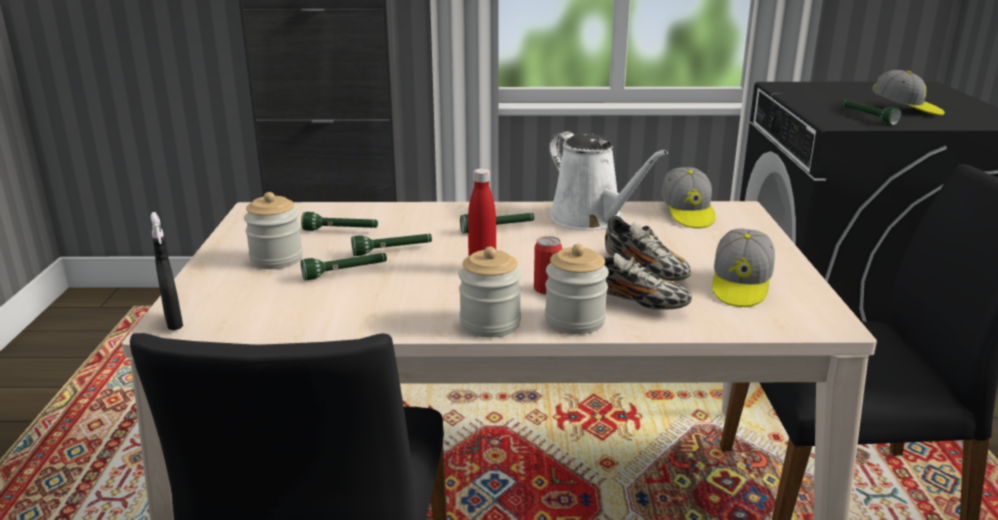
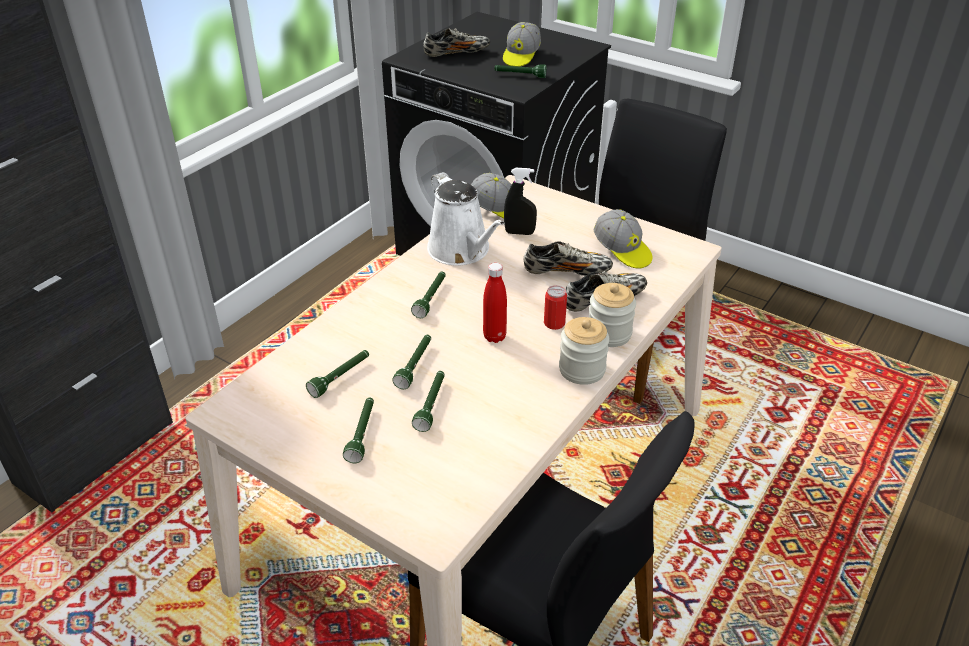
camera: 55 degrees left, 15 degrees up
(174, 322) = (432, 530): black spray bottle -> black spray bottle (519, 233)
(276, 259) = (362, 434): jar -> green flashlight
(591, 219) = (462, 251): white watering can -> white watering can turned 60 degrees clockwise
(838, 93) = (456, 53): none -> shoe
(906, 110) = (521, 56): cap -> cap turned 135 degrees clockwise

